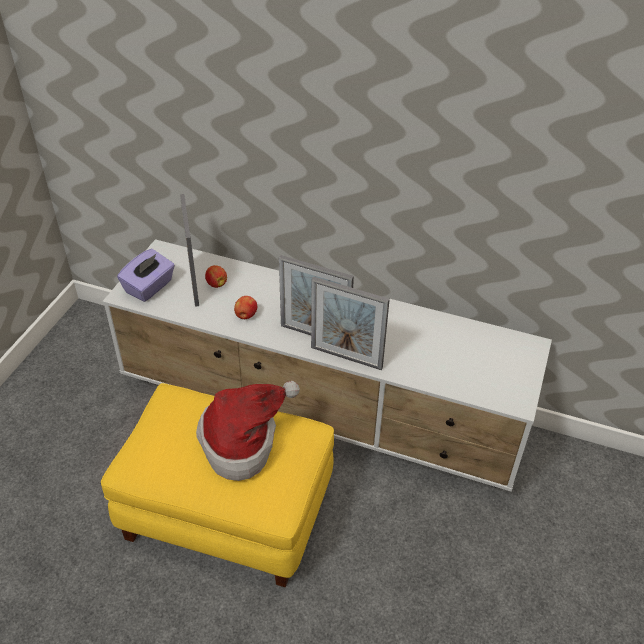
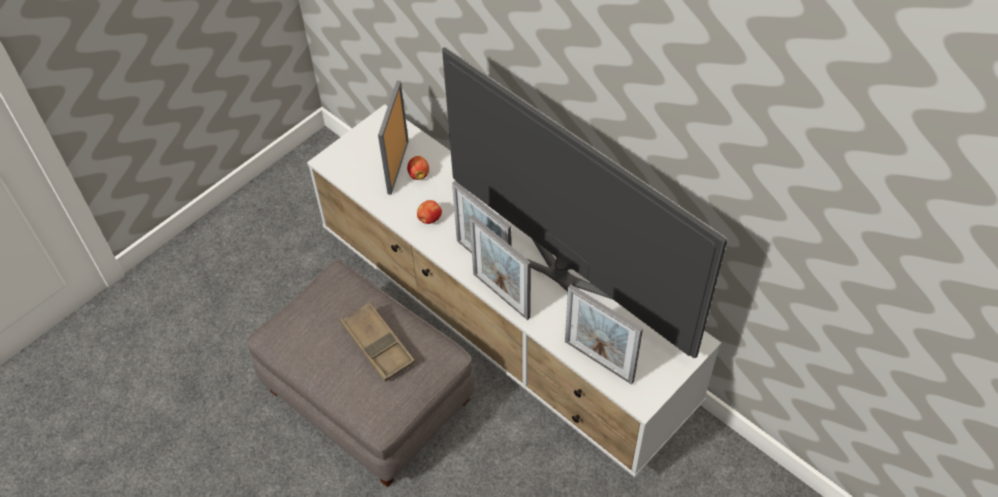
camera: 25 degrees right, 10 degrees up
(149, 287) = (355, 159): purple tissue box -> none
(226, 511) = (368, 396): yellow ottoman -> grey ottoman
(243, 440) = (378, 345): hat -> brown tray
(393, 326) = (565, 275): none -> television
(463, 384) = (598, 361): none -> picture frame

